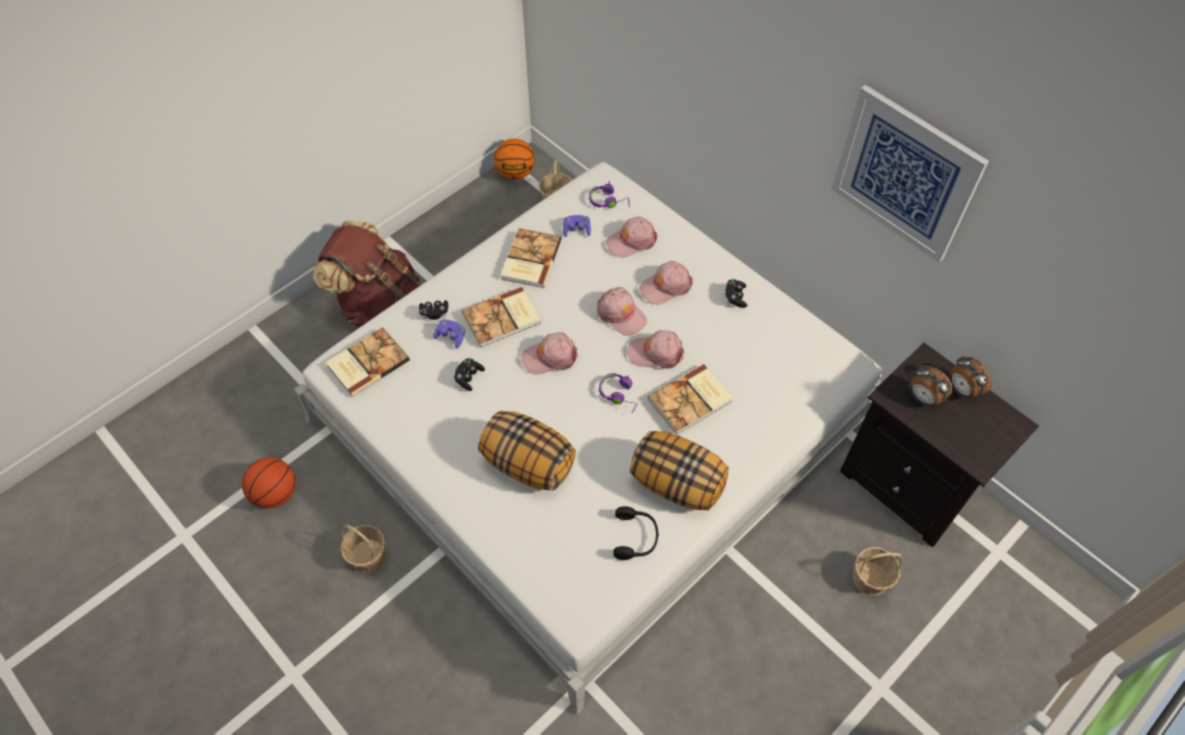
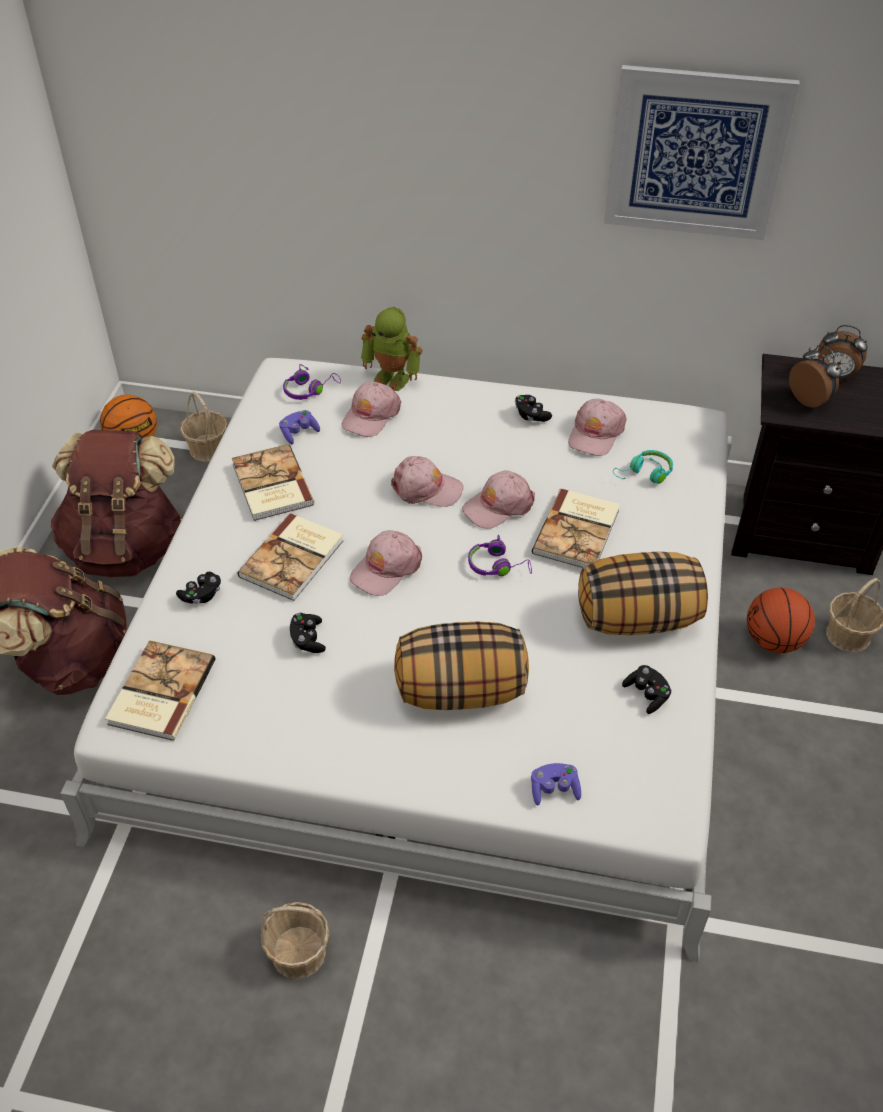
camera: 35 degrees left, 10 degrees down
(275, 494) = (107, 958): basketball -> basketball (774, 640)
(451, 337) = (246, 609): purple game controller -> purple game controller (554, 790)
(459, 246) = (126, 547): none -> brown backpack
(636, 537) = (647, 695): black headphones -> black game controller
(665, 286) = (449, 439): pink cap -> pink cap (595, 433)
(669, 219) = (393, 378): none -> toy robot
(773, 384) = (645, 474): none -> turquoise headphones
(923, 398) = (810, 399): alarm clock -> alarm clock turned 135 degrees counterclockwise

